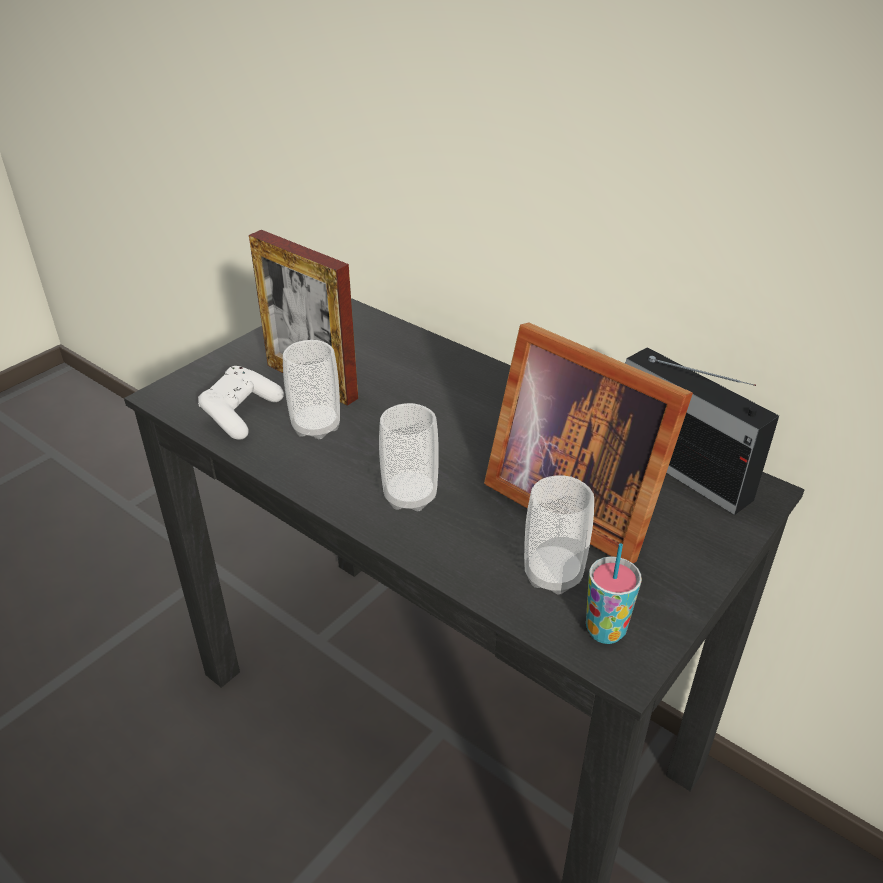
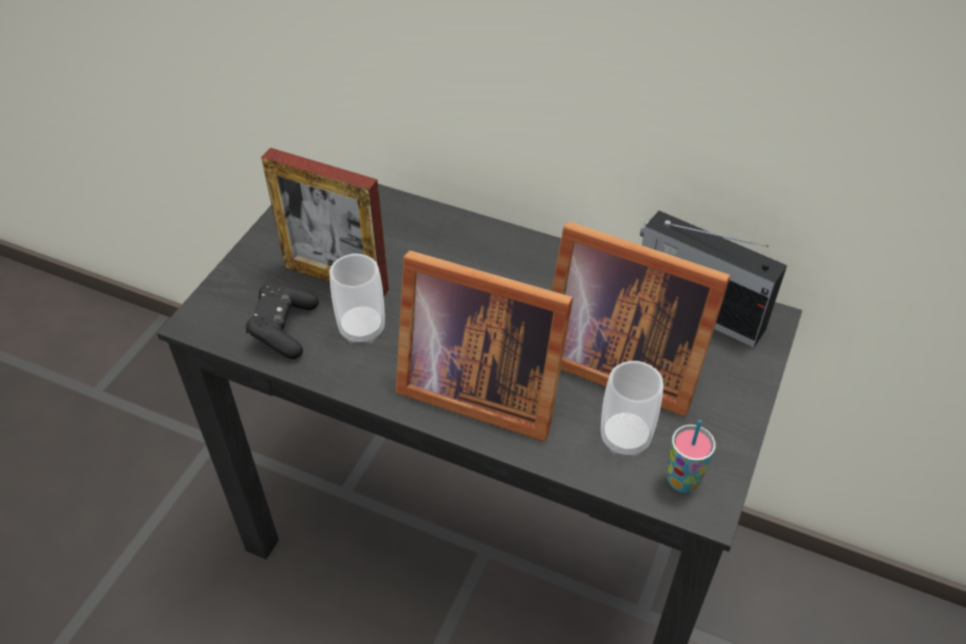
camera: 15 degrees left, 10 degrees up
(241, 414) = (283, 329): white game controller -> black game controller
(410, 496) = (477, 386): cup -> picture frame

